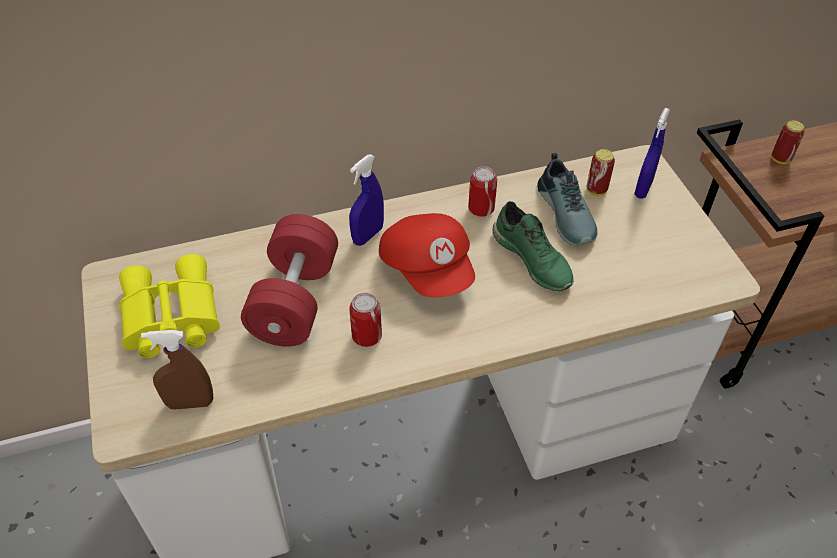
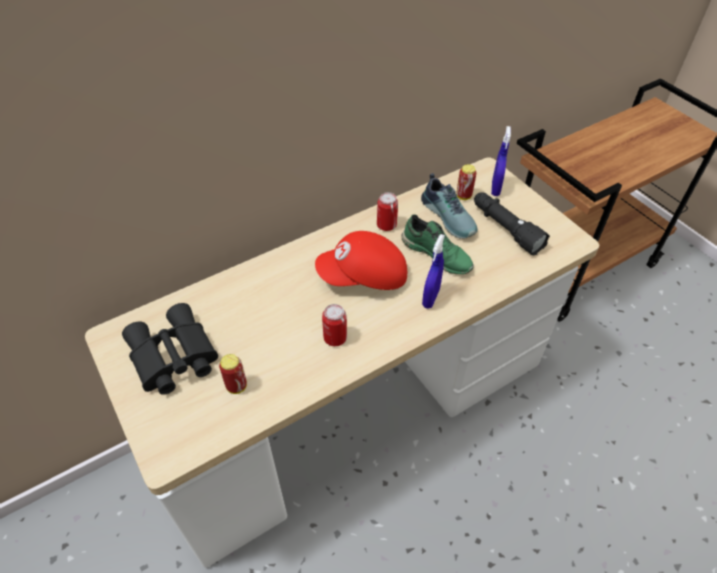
camera: 15 degrees left, 0 degrees up
(168, 317) = (172, 358): yellow binoculars -> black binoculars
(190, 403) = (213, 422): brown spray bottle -> none
(295, 300) = (270, 322): red dumbbell -> none
(368, 235) = (309, 261): blue spray bottle -> blue spray bottle (430, 298)
(429, 269) = (364, 277): red cap -> red cap turned 120 degrees clockwise
(636, 244) = (505, 229): none -> black flashlight
(780, 159) = (575, 152): can -> can (236, 386)

